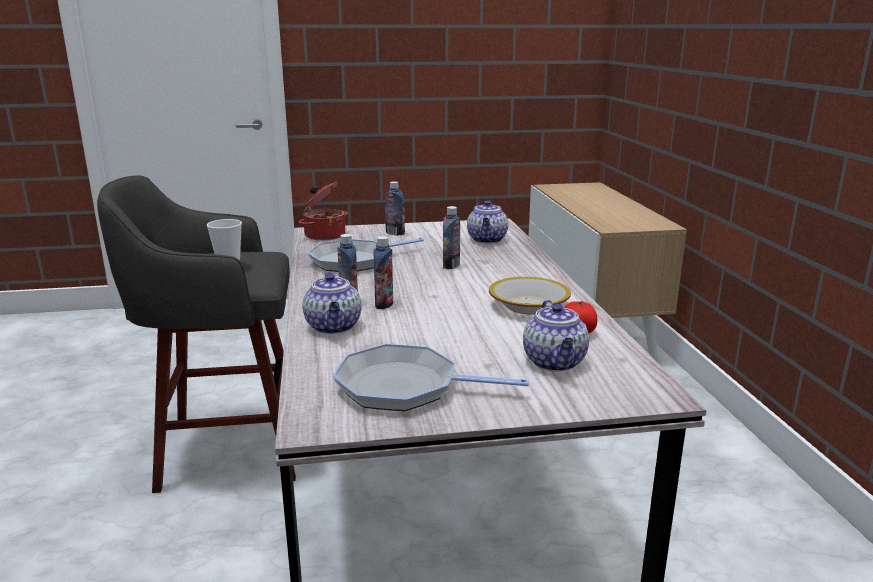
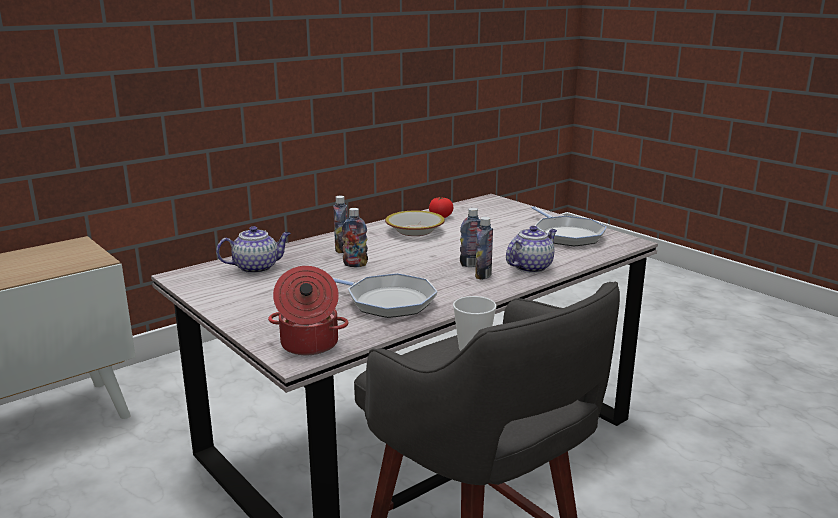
camera: 120 degrees left, 0 degrees up
(395, 233) = (266, 310): bottle -> bottle (341, 250)
(555, 363) = (488, 216): teapot -> none

